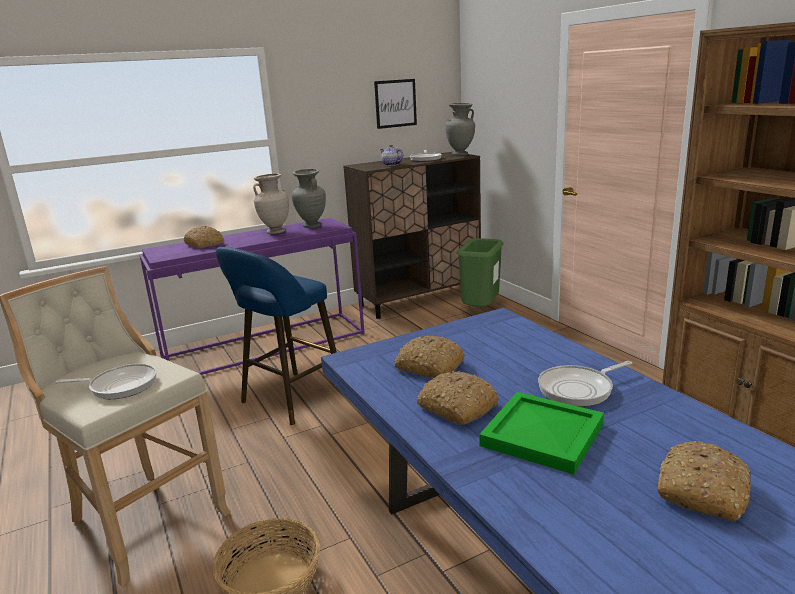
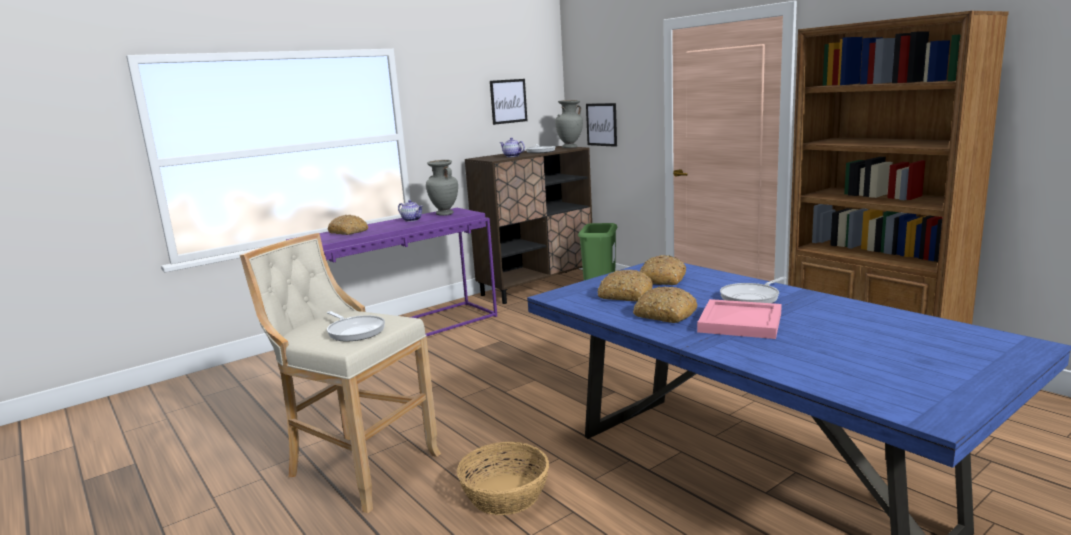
camera: 10 degrees left, 5 degrees down
(120, 386) = (355, 331): frying pan -> frying pan turned 60 degrees clockwise
(275, 232) = (412, 220): beige vase -> teapot
(289, 400) = (451, 371): blue stool -> none
(495, 131) = (601, 124): none -> picture
(544, 434) = (741, 322): green tray -> pink tray
(701, 490) = (866, 337): bread -> bread (662, 279)

